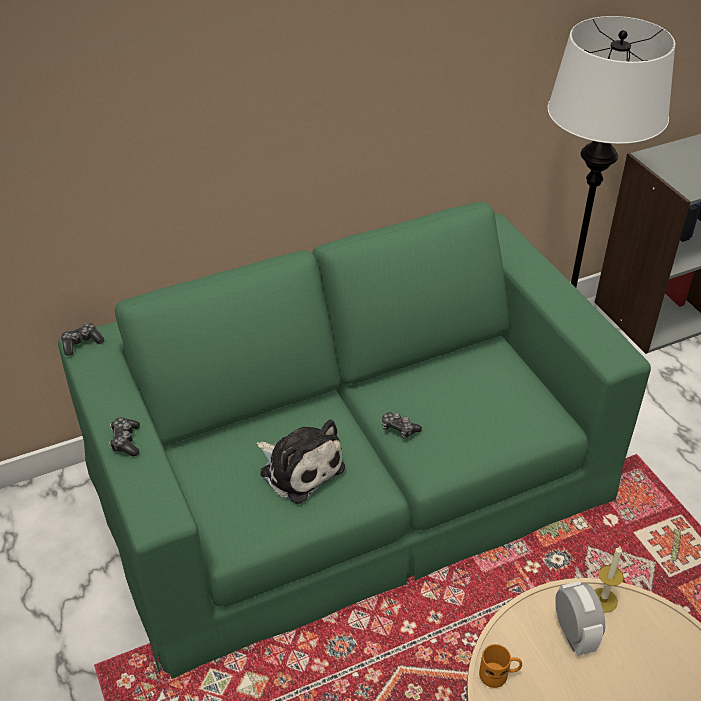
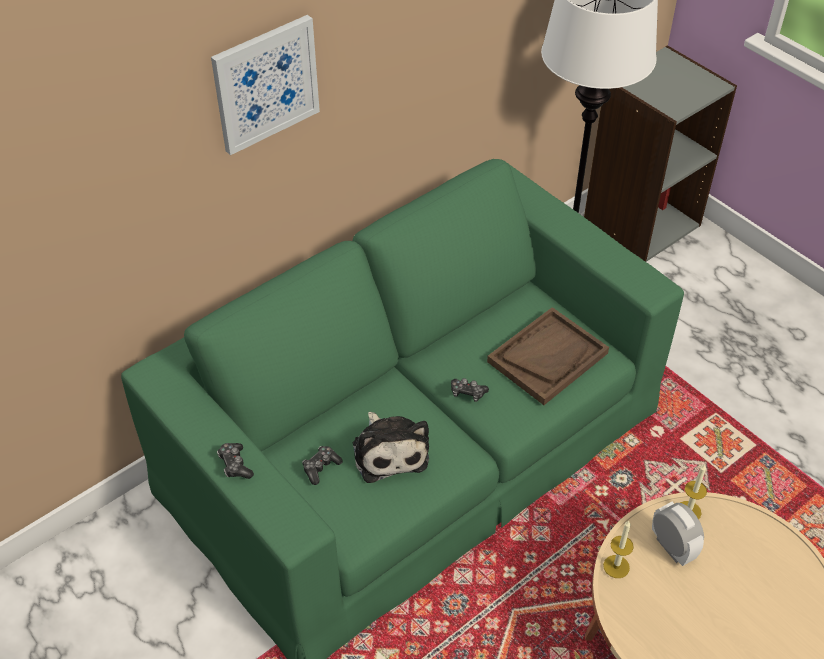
camera: 15 degrees left, 5 degrees up
(81, 343) = (148, 374): game controller -> game controller (321, 467)
(234, 70) = (265, 84): none -> picture
(299, 468) = (389, 451): plush toy -> plush toy turned 45 degrees clockwise
(493, 410) = (547, 357): none -> brown tray
(499, 674) = (621, 598): orange mug -> none
(504, 639) = (616, 566): none -> candle

